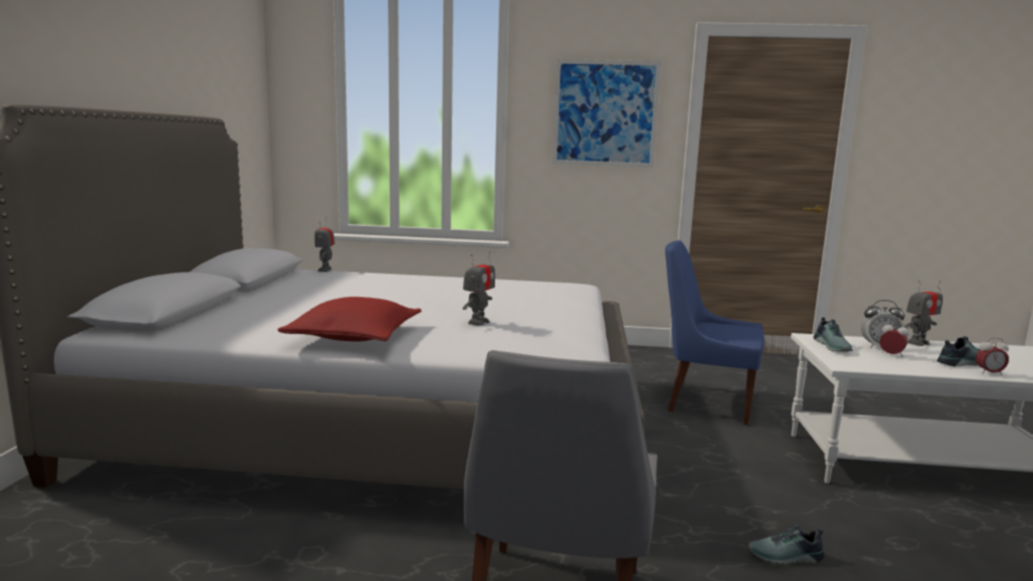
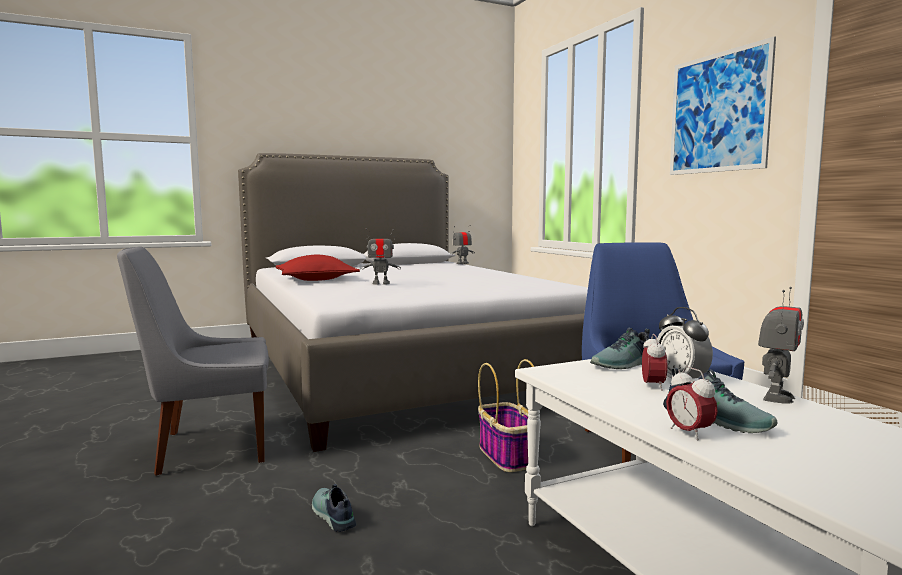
camera: 60 degrees right, 5 degrees down
(700, 453) = (508, 456): none -> basket
(918, 343) = (776, 397): toy robot -> toy robot turned 90 degrees counterclockwise

